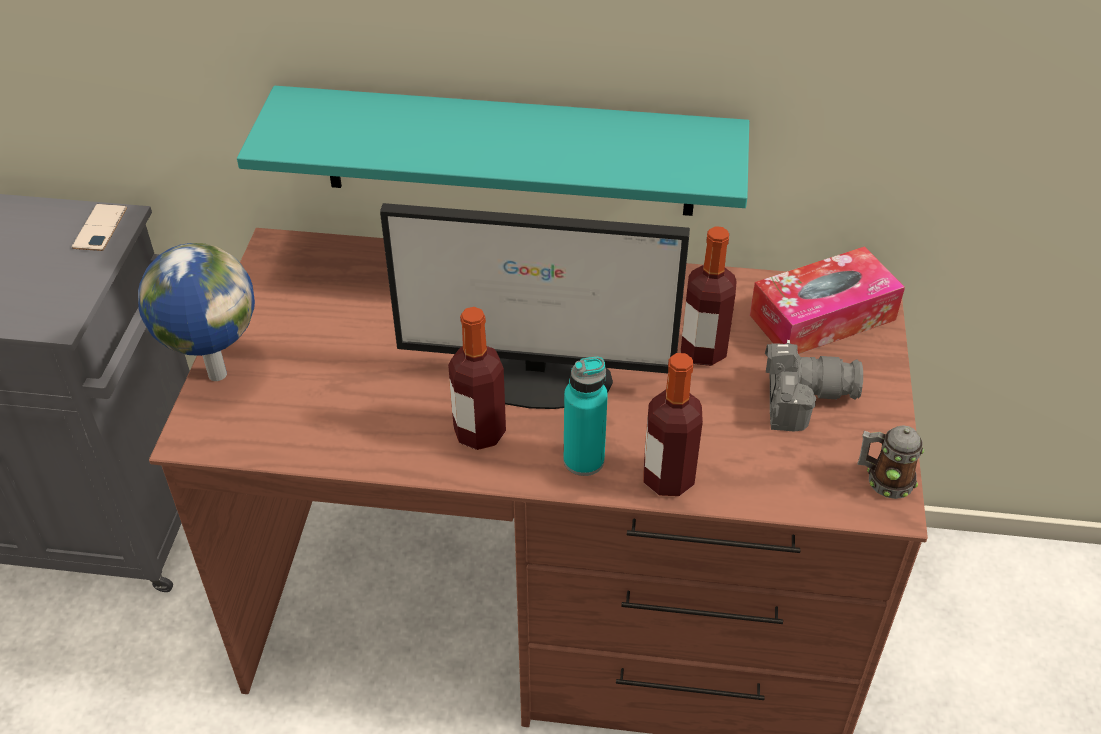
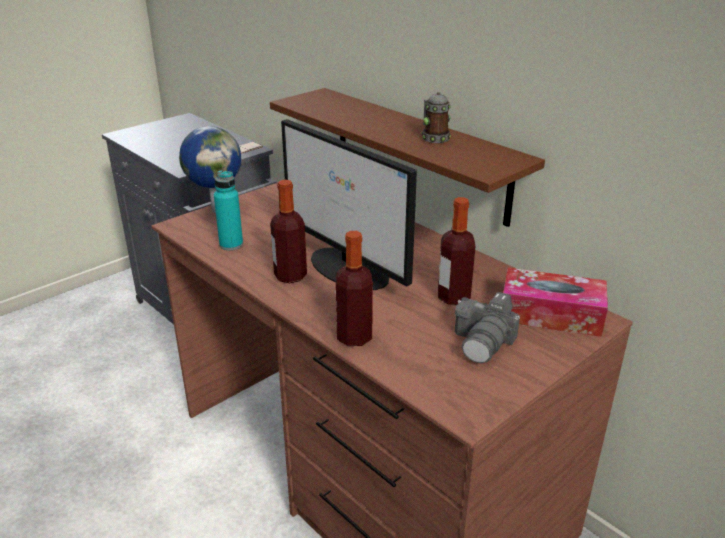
camera: 40 degrees right, 15 degrees down
(508, 152) = (418, 154): turquoise shelf -> brown shelf
(583, 460) = (322, 309): turquoise bottle -> turquoise bottle (231, 245)
(802, 397) = (484, 341): camera -> camera turned 75 degrees clockwise
(884, 479) = (482, 402): mug -> mug (433, 137)

